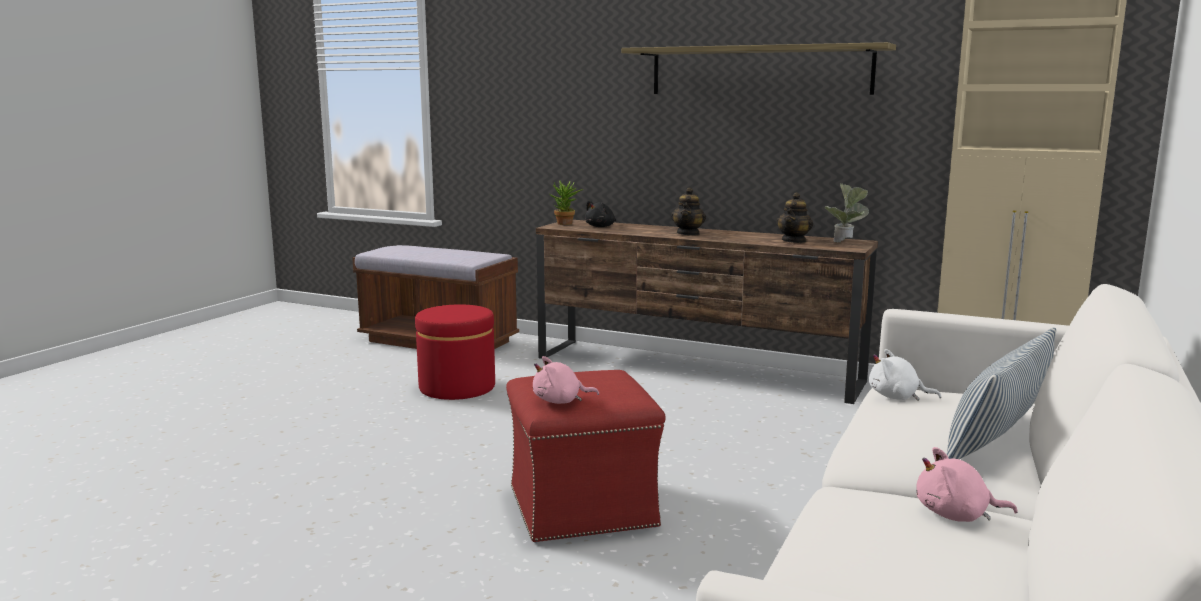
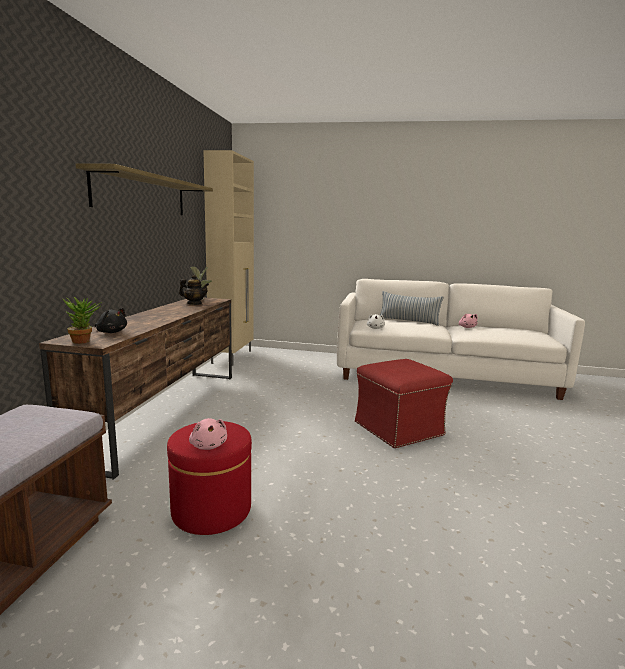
camera: 105 degrees left, 0 degrees up
(560, 401) = (428, 369): pink plush toy -> pink plush toy (208, 445)
(688, 233) = (160, 316): teapot -> none

